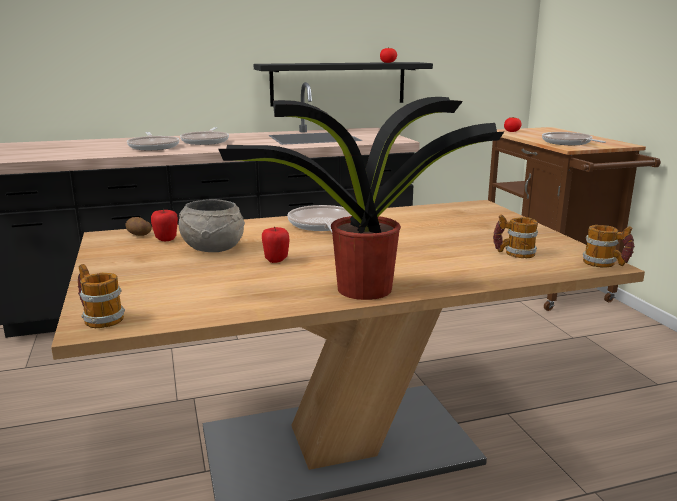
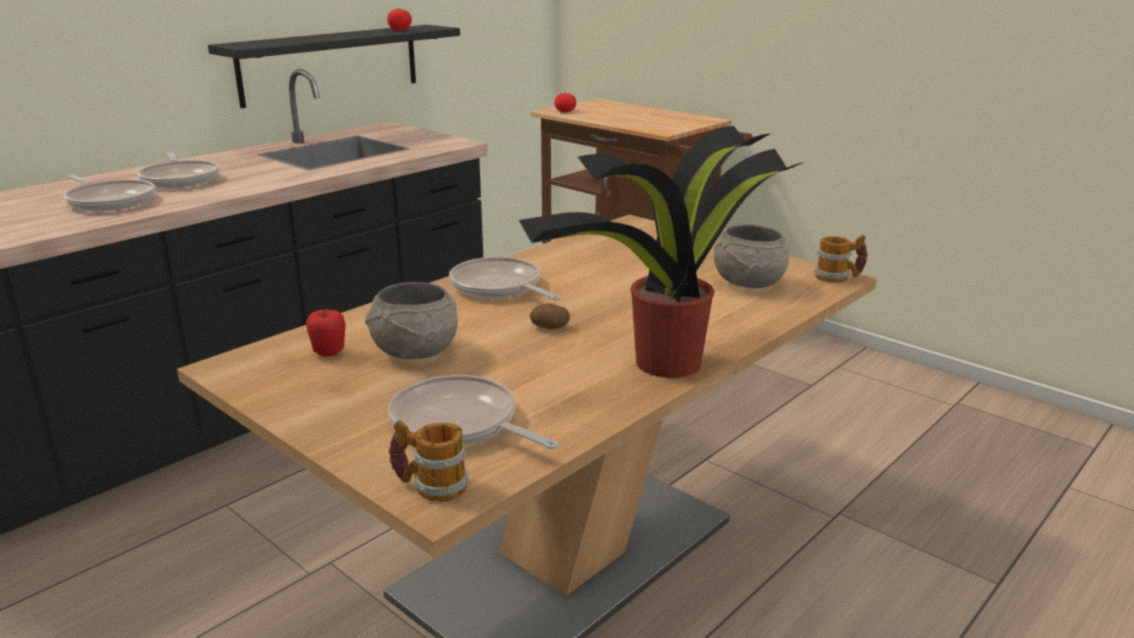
camera: 30 degrees left, 5 degrees up
(138, 234) = (273, 354): potato -> potato (550, 327)
(276, 260) = (520, 350): apple -> none
(513, 253) = (747, 283): mug -> grey bowl
(568, 143) = (652, 124): frying pan -> frying pan (459, 424)

